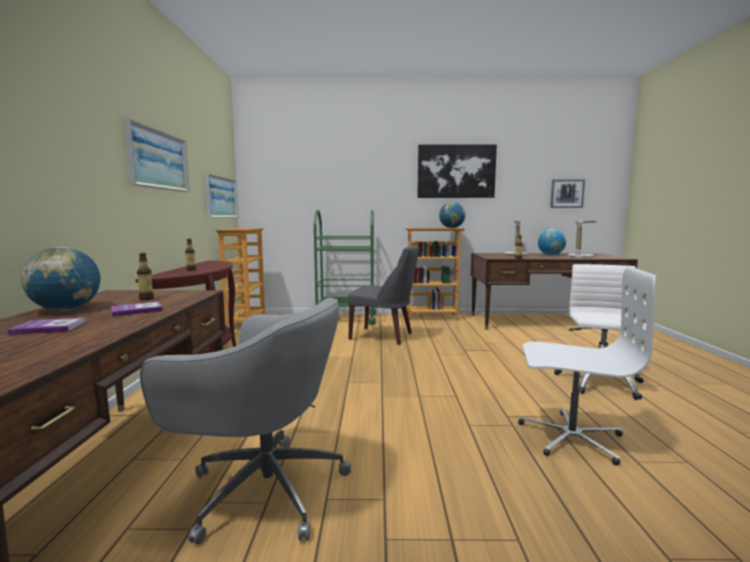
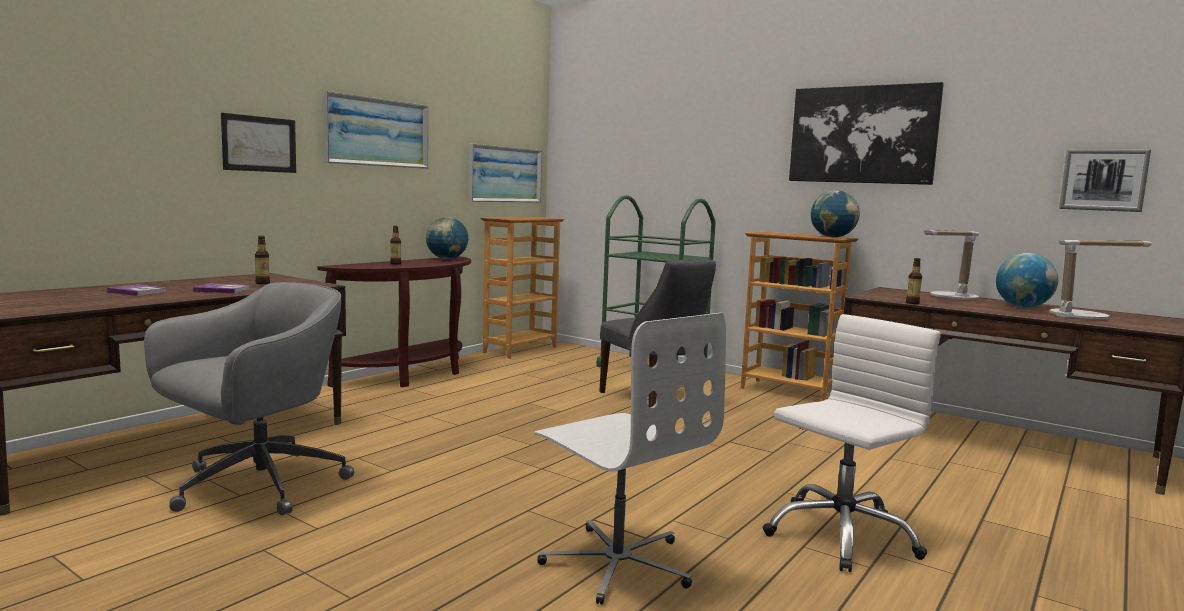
camera: 35 degrees right, 0 degrees up
(66, 309) = (189, 282): globe -> globe (447, 259)
(85, 164) = (259, 144): none -> picture
(263, 488) = (255, 486): grey office chair -> grey office chair turned 105 degrees counterclockwise

